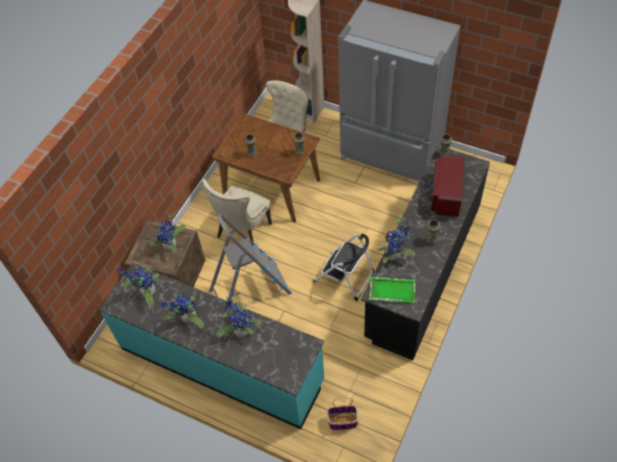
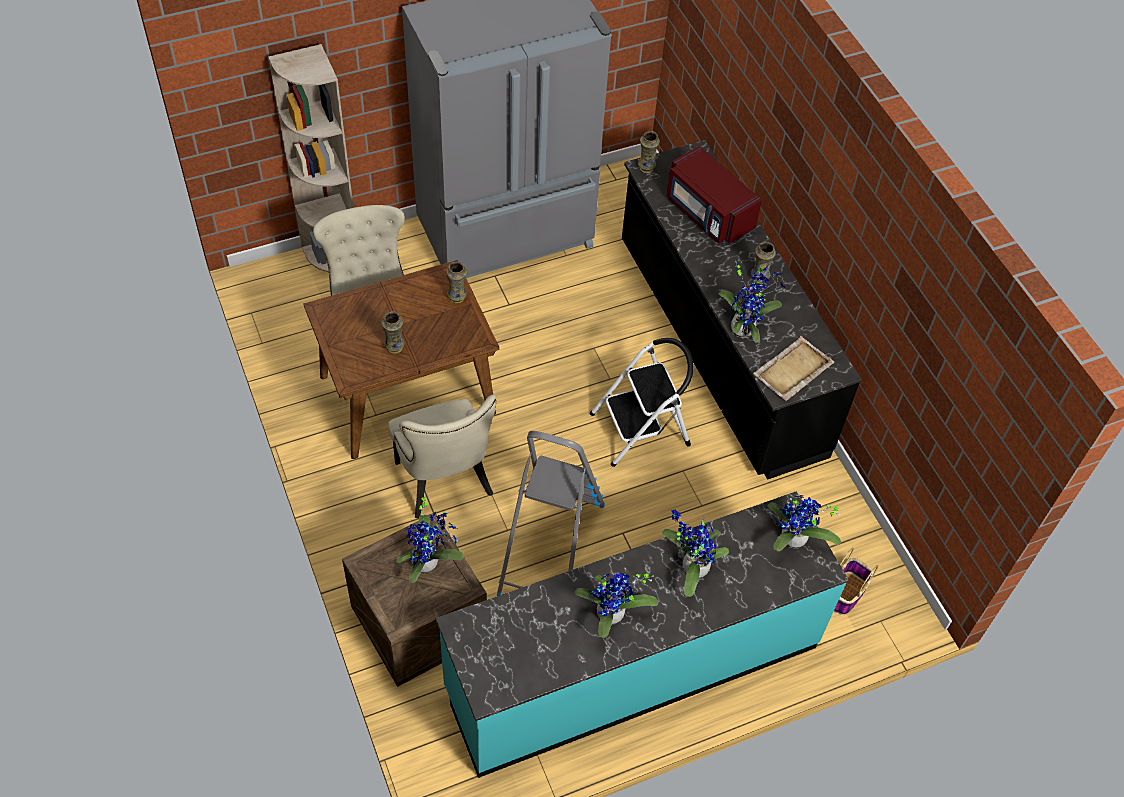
camera: 55 degrees left, 0 degrees up
(146, 293) = (512, 636): potted plant -> potted plant (792, 541)
(391, 290) = (792, 370): green tray -> beige tray

